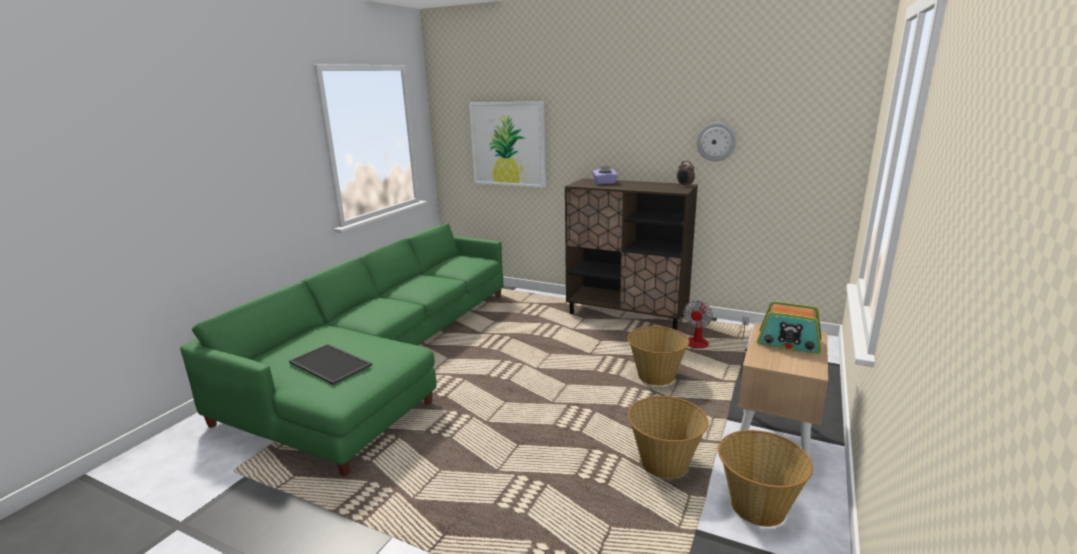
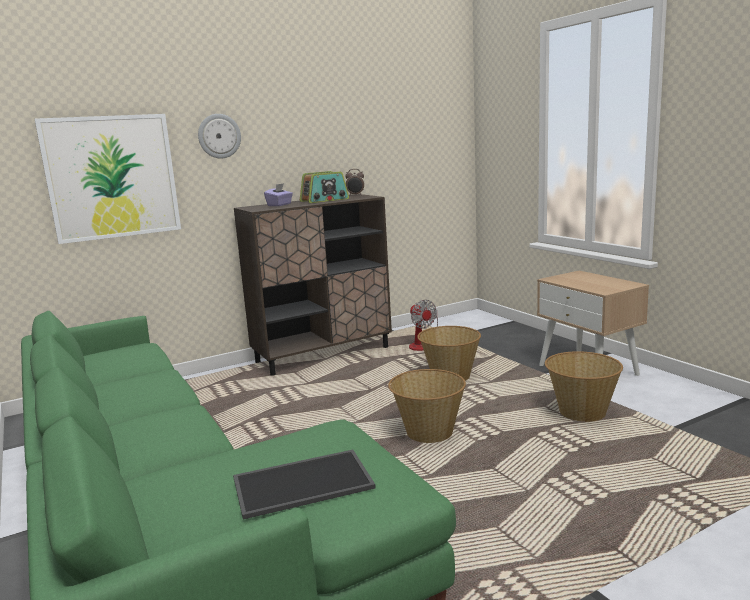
camera: 55 degrees left, 5 degrees down
(716, 141) = (366, 148): wall clock -> wall clock (219, 136)
(757, 506) = (658, 399): basket -> basket (428, 433)
(788, 342) = (583, 279): radio -> radio (324, 200)

